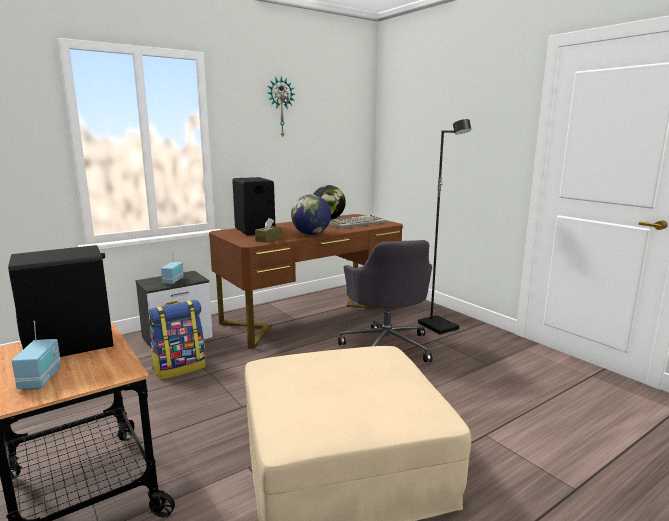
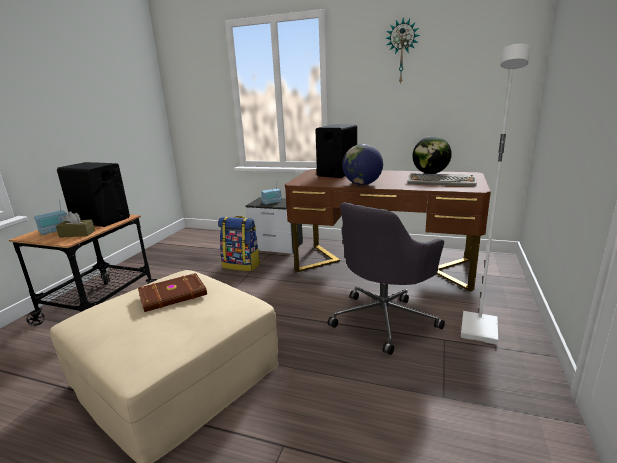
camera: 55 degrees right, 5 degrees up
(269, 239) = (319, 182): brown tissue box -> brown tissue box (77, 234)
(327, 370) = (173, 295): none -> brown book
(439, 326) = (480, 330): black floor lamp -> white floor lamp

